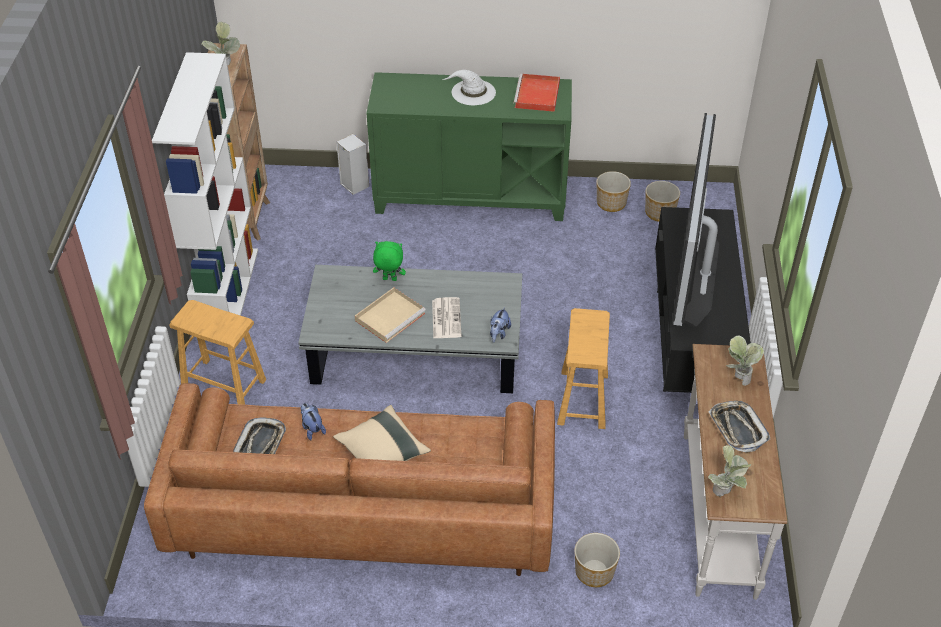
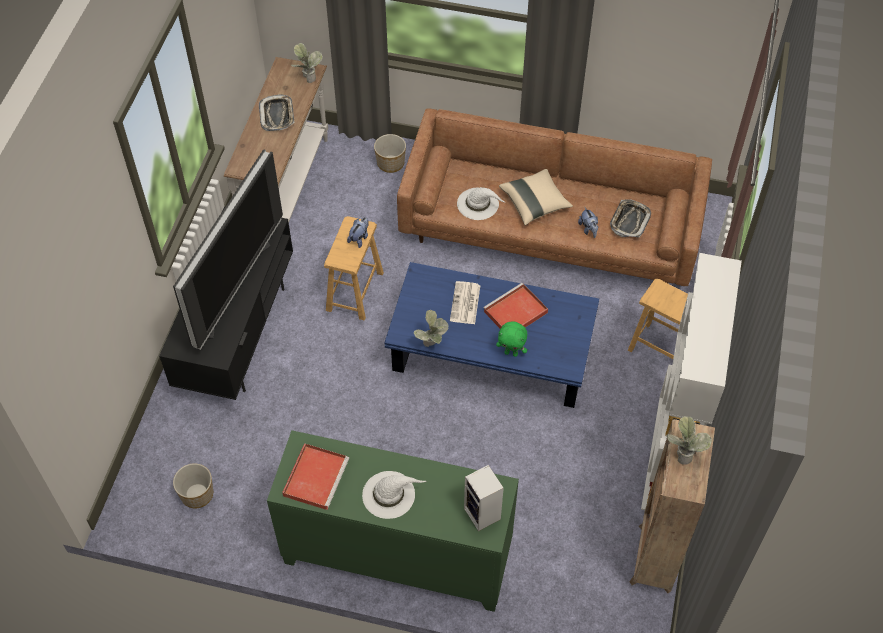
camera: 170 degrees left, 10 degrees up
(353, 185) = (530, 596): speaker -> speaker (483, 514)
(390, 316) = (515, 313): beige tray -> red tray
(414, 355) = (491, 356): grey coffee table -> blue coffee table
(453, 441) = (478, 204): none -> white hat
(498, 333) = (422, 281): plush toy -> plush toy (359, 238)
(611, 203) = (243, 517): planter -> none
(738, 377) = (256, 152): potted plant -> potted plant (432, 344)

